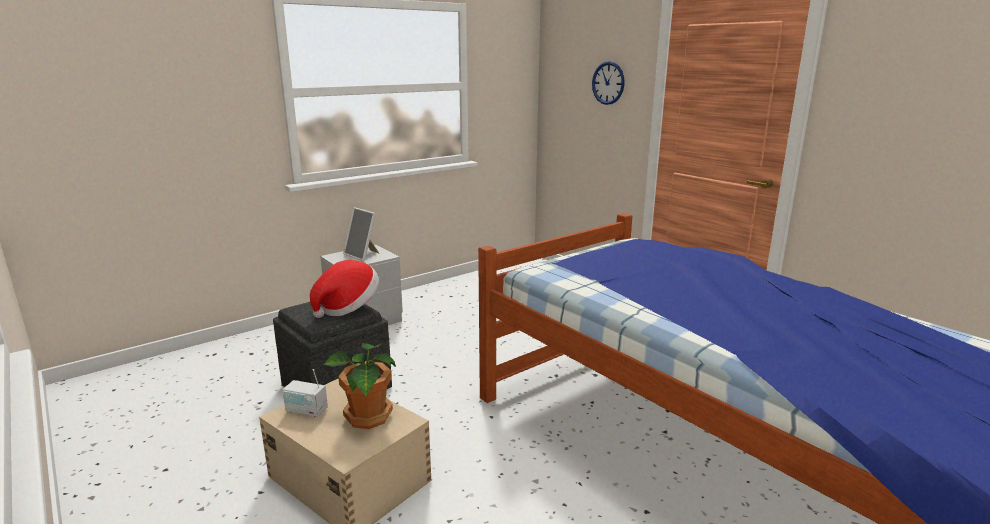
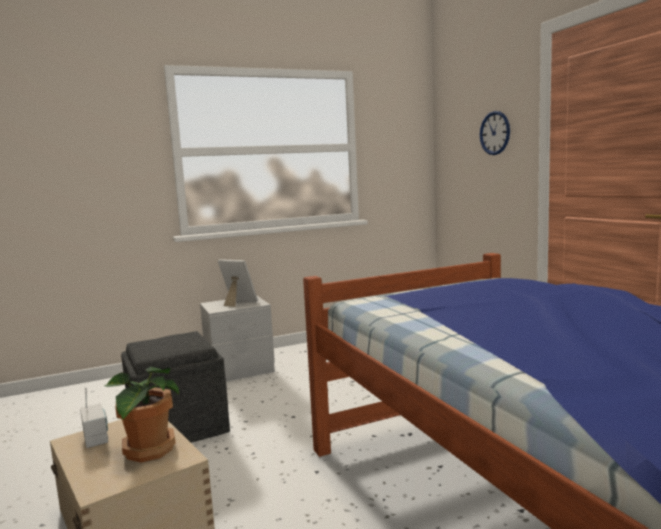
camera: 15 degrees right, 10 degrees down
(306, 410) = (96, 438): radio -> radio turned 150 degrees counterclockwise
(347, 307) = (188, 343): hat -> none
(363, 255) = (237, 303): picture frame -> picture frame turned 150 degrees clockwise

